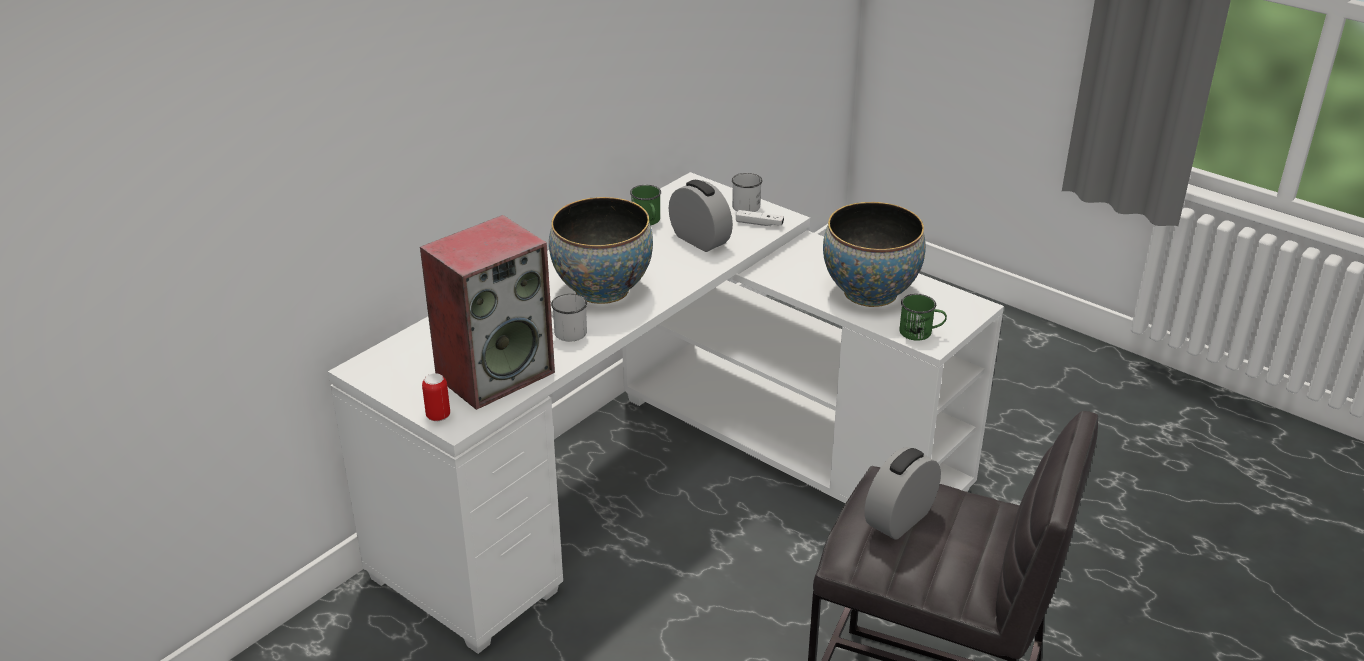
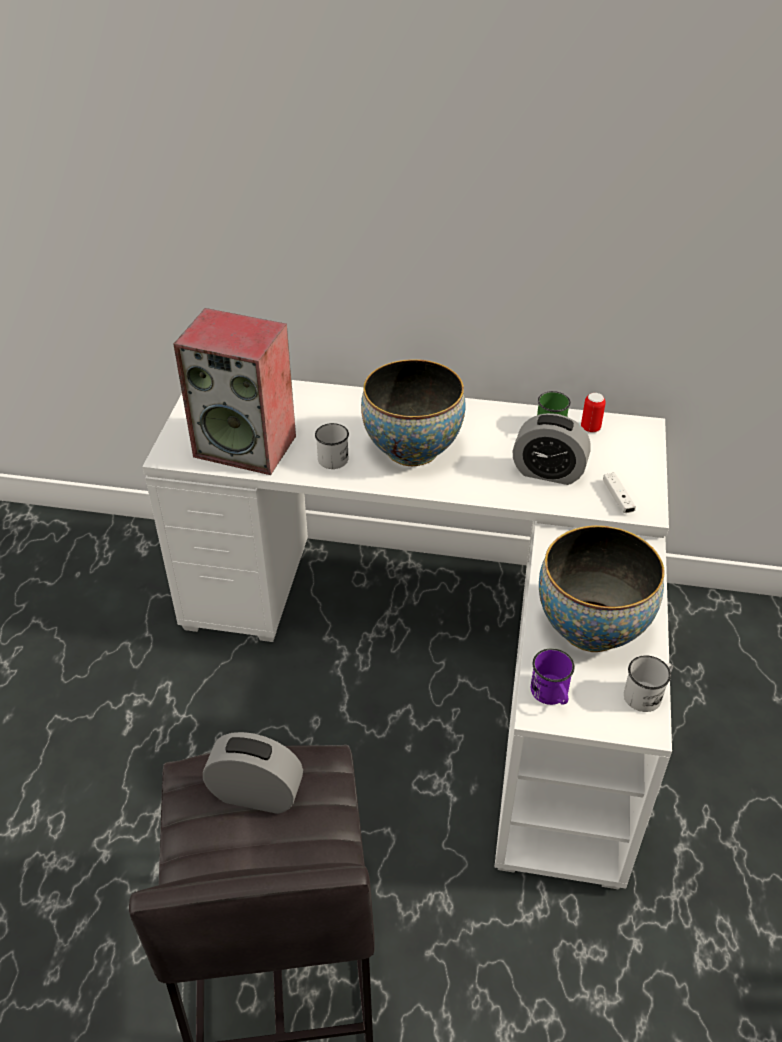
camera: 60 degrees right, 10 degrees up
(438, 416) = (172, 443): can -> can (590, 428)
(700, 240) = (548, 472): alarm clock -> alarm clock turned 90 degrees clockwise
(745, 204) = (643, 475): white mug -> white mug (647, 694)
(921, 332) = (551, 695): green mug -> purple mug

